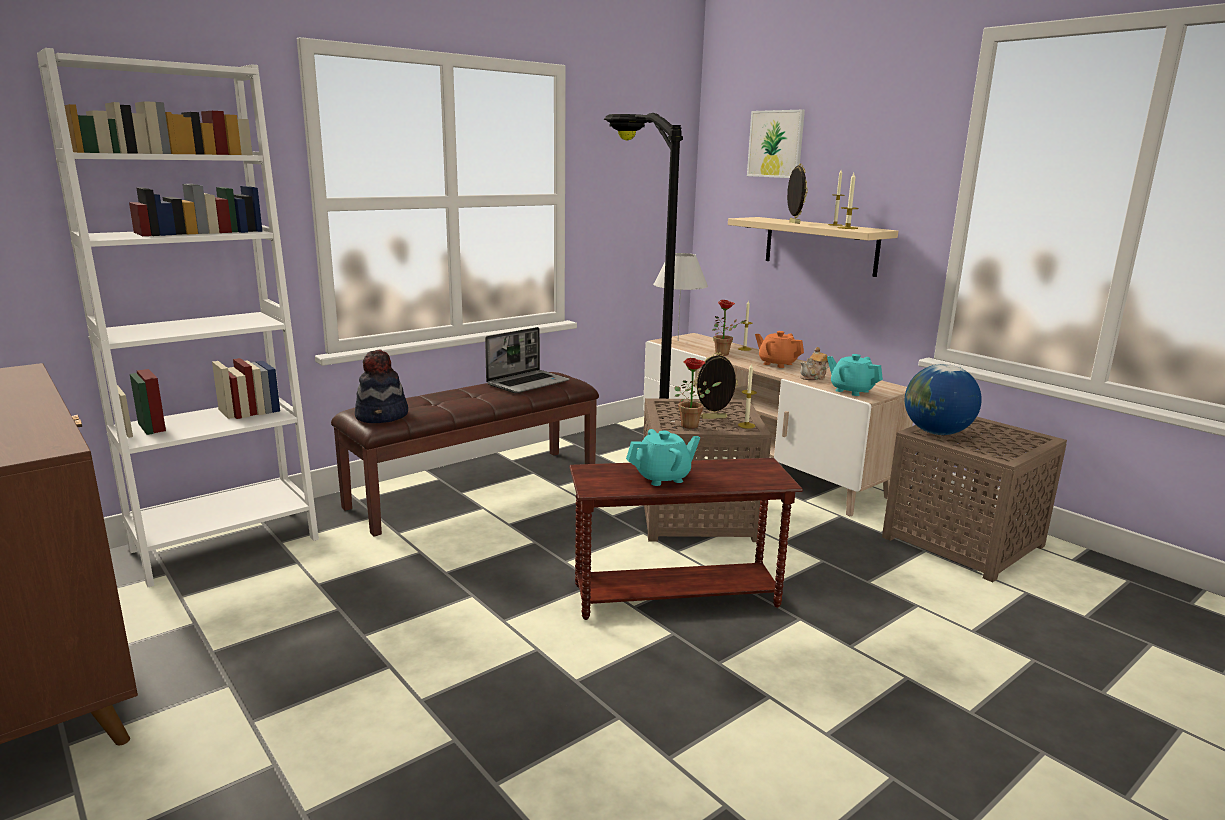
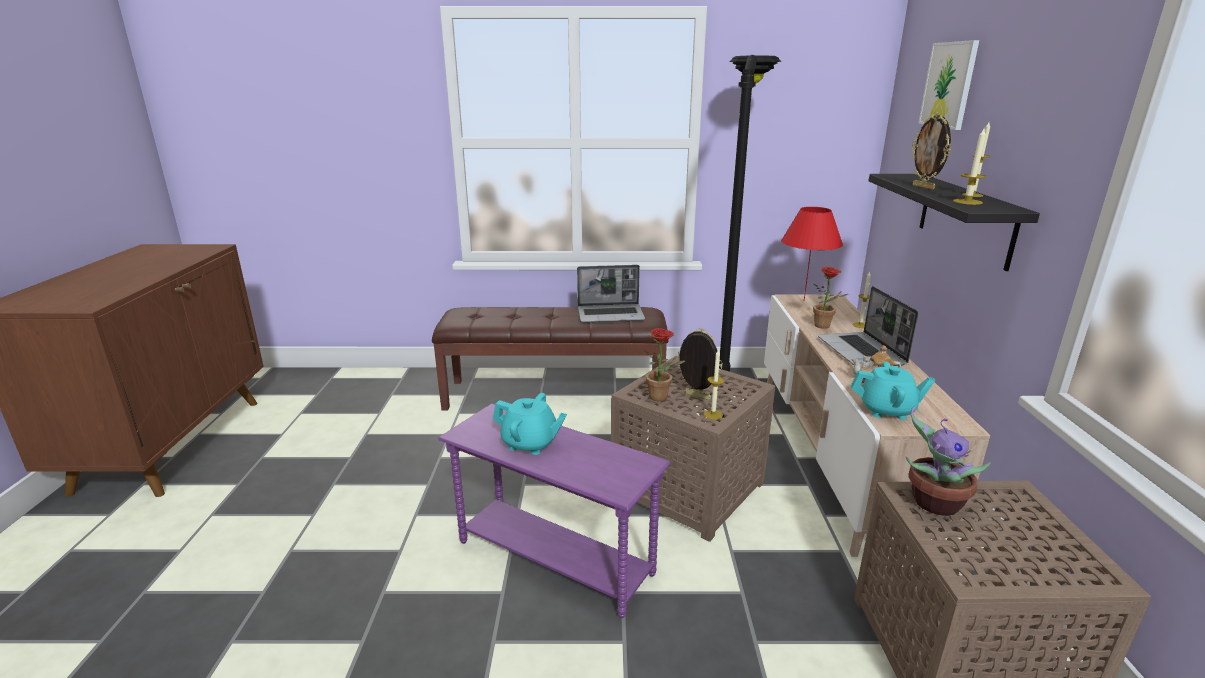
camera: 40 degrees right, 5 degrees up
(225, 544) = (366, 385): white bookcase -> none
(382, 416) = (462, 319): hat -> none
(676, 597) = (554, 559): brown side table -> purple side table
(677, 341) = (804, 300): white table lamp -> red table lamp
(777, 364) = (862, 352): orange teapot -> laptop
(793, 223) = (924, 187): picture frame -> picture frame turned 135 degrees clockwise
(820, 246) = (965, 219): beige shelf -> black shelf
(851, 391) = (887, 410): turquoise teapot -> turquoise teapot turned 105 degrees clockwise
(936, 433) = (932, 503): globe -> potted plant

